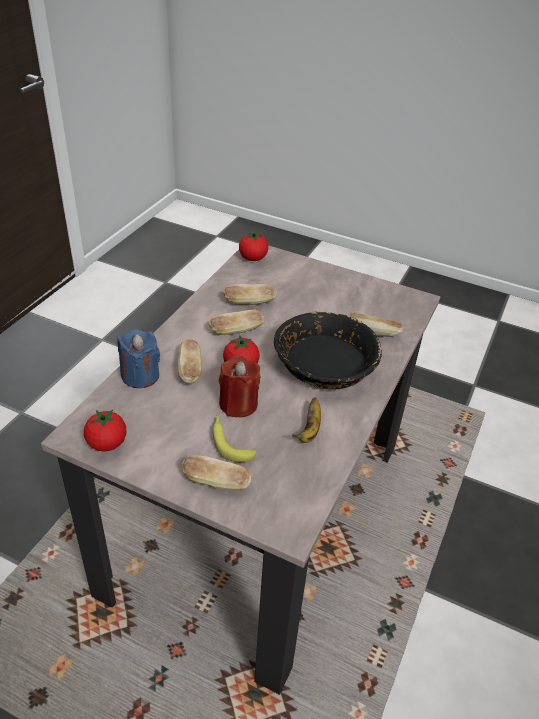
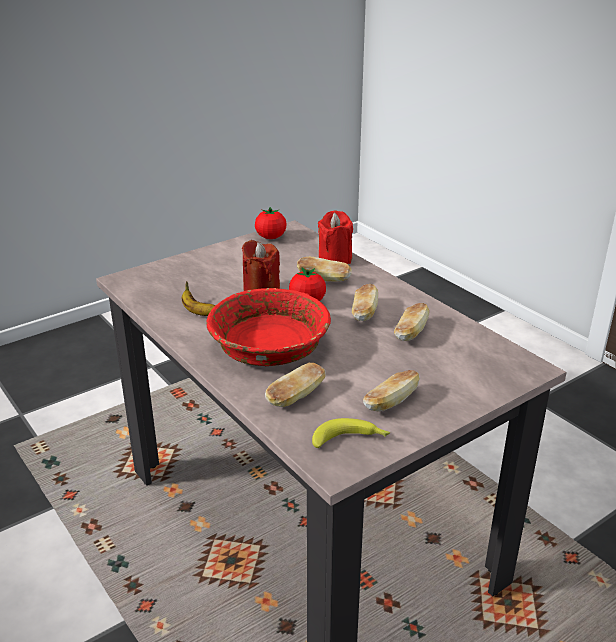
camera: 120 degrees right, 10 degrees down
(140, 376) = (335, 259): blue candle -> red candle
(216, 482) = (192, 264): bread -> bread (390, 402)
(229, 442) = (224, 277): banana -> banana (351, 440)
(253, 258) = (510, 360): tomato -> none
(325, 366) = (269, 346): black bowl -> red bowl

